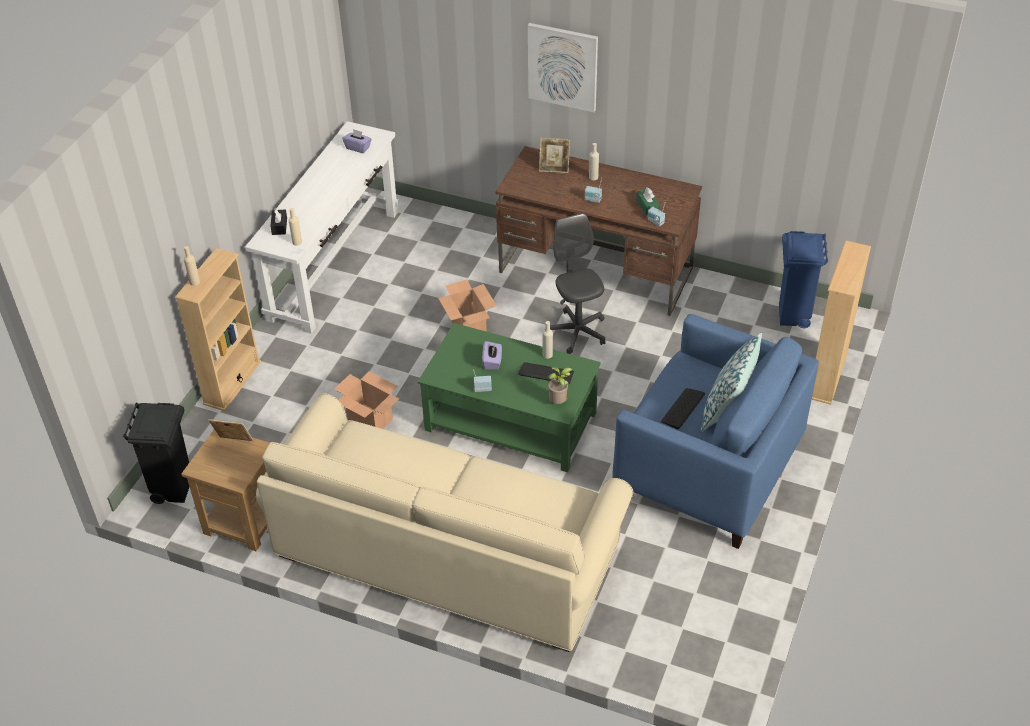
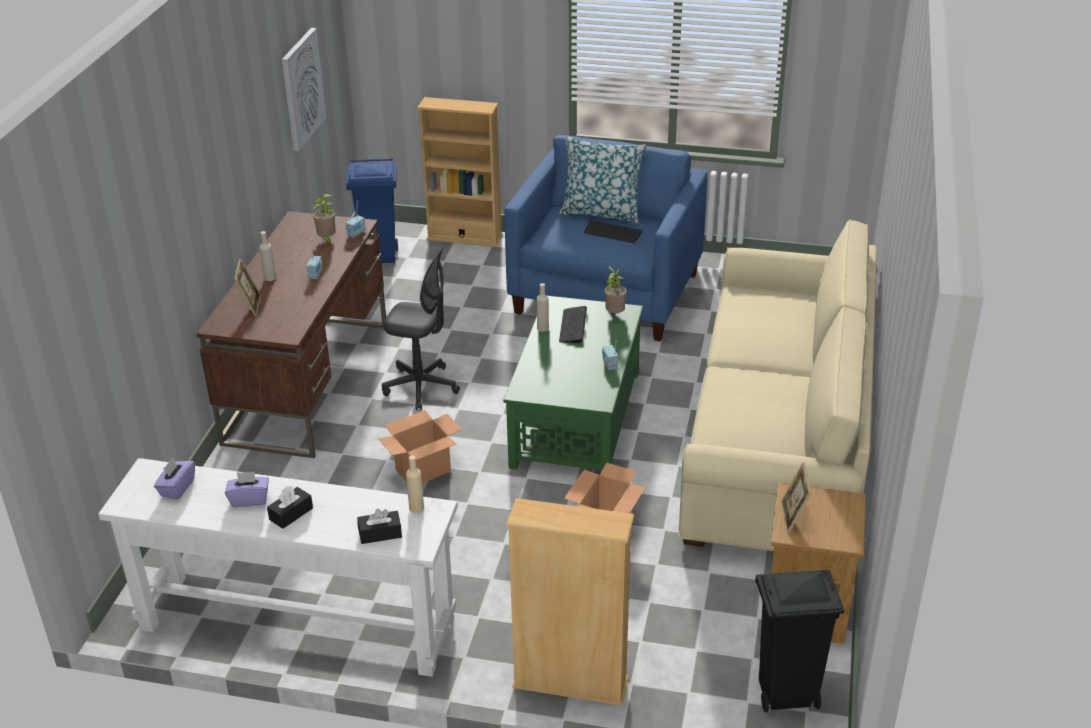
camera: 100 degrees left, 10 degrees down
(194, 282) = (591, 526): beige bottle -> none
(314, 191) = (291, 514): none -> black tissue box
(492, 362) = (564, 363): purple tissue box -> purple tissue box (249, 499)
(563, 66) = (194, 183): picture -> picture (302, 89)
(577, 332) = (421, 387): grey office chair -> grey office chair turned 135 degrees counterclockwise
(647, 206) = (327, 240): green tissue box -> potted plant

